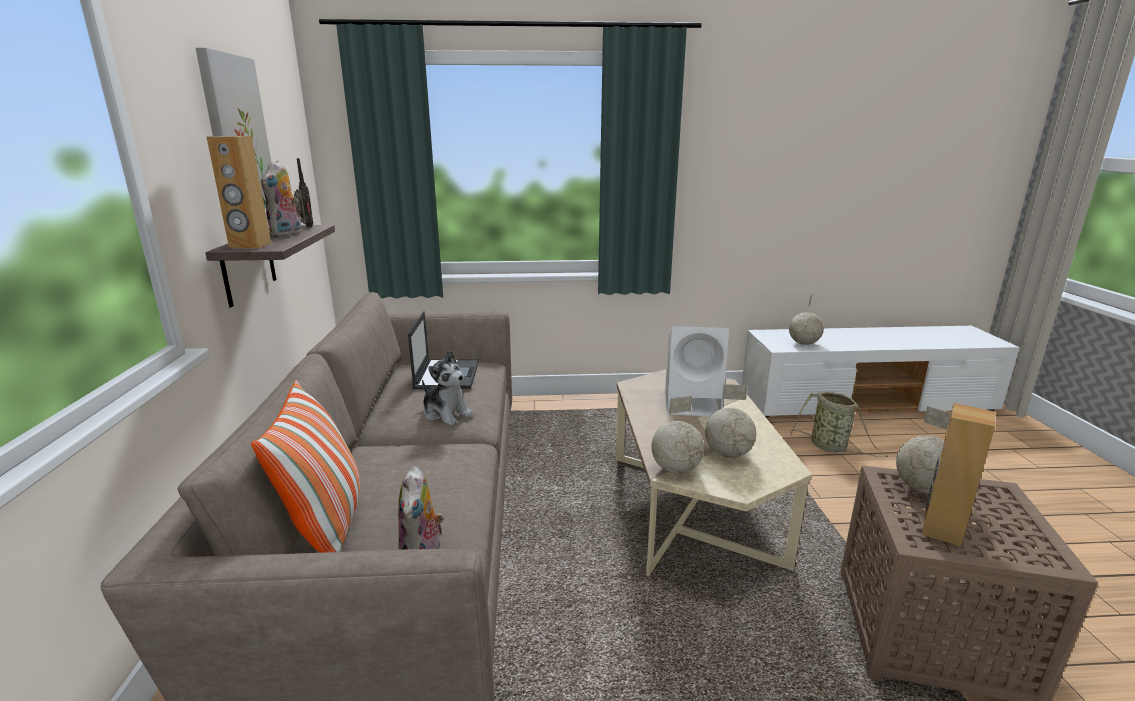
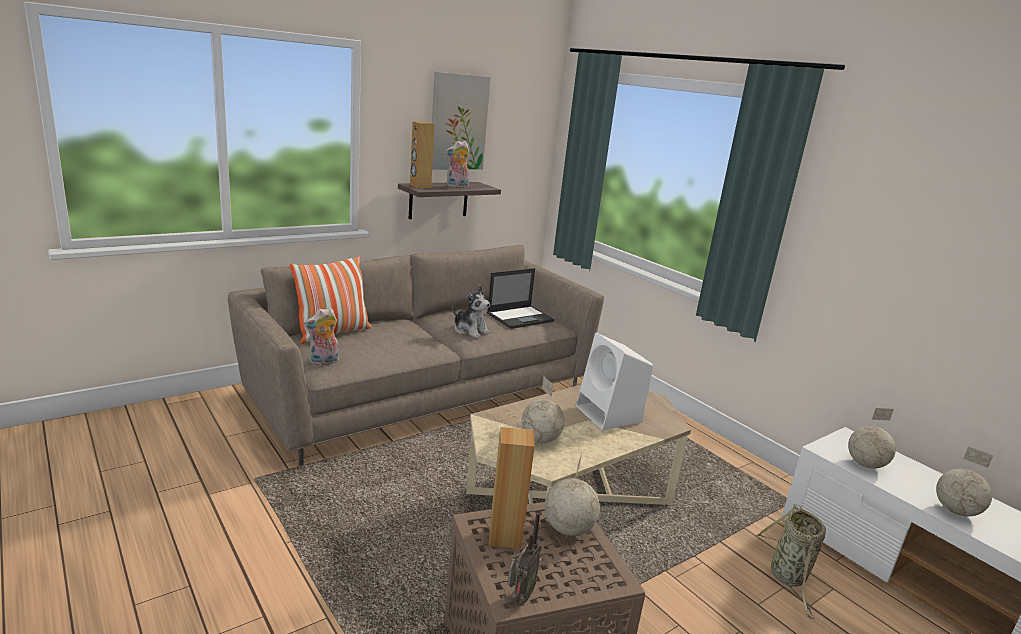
camera: 55 degrees right, 0 degrees up
(306, 227) = (482, 186): radio -> radio (519, 597)
(446, 413) = (470, 331): plush toy -> plush toy turned 60 degrees counterclockwise
(675, 469) = (493, 420): globe -> globe (955, 511)

